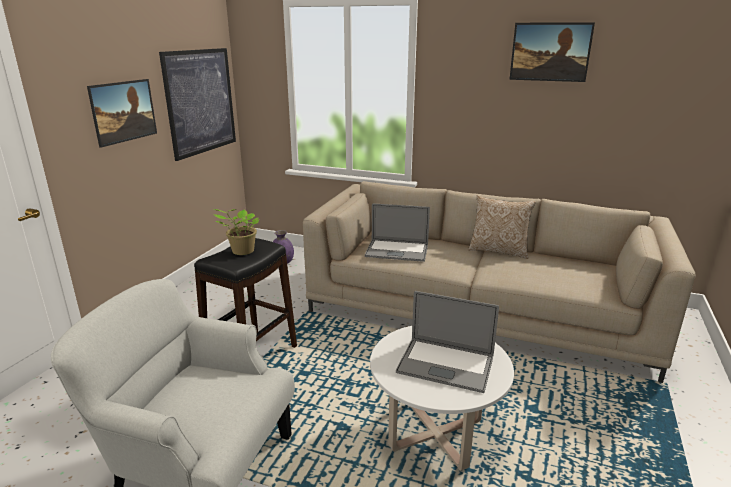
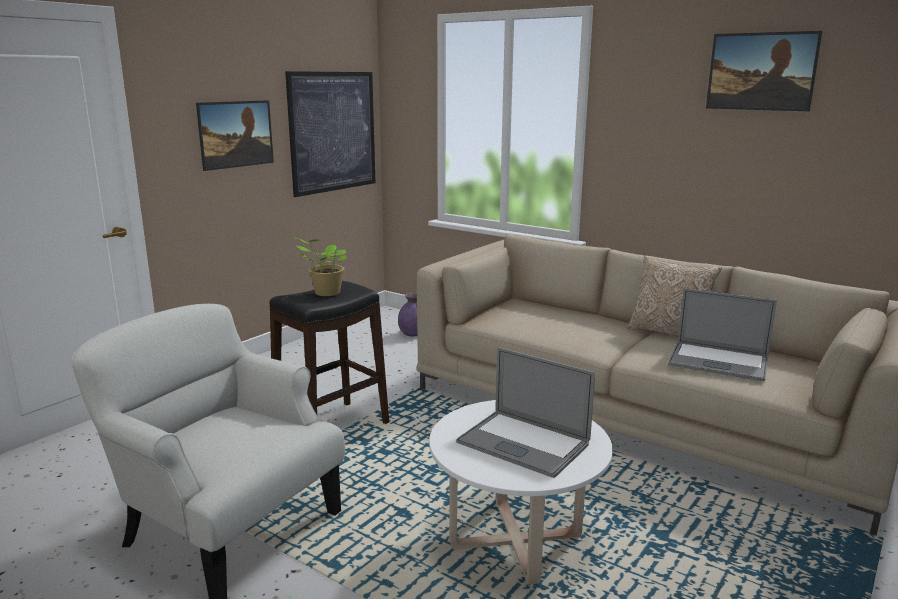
camera: 15 degrees right, 5 degrees down
(397, 251) = (531, 320): laptop -> laptop (718, 362)

